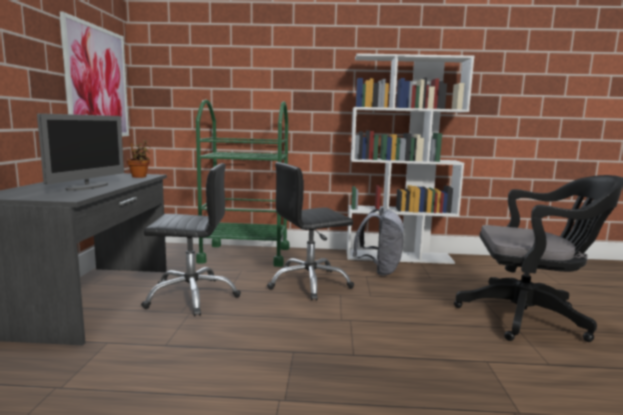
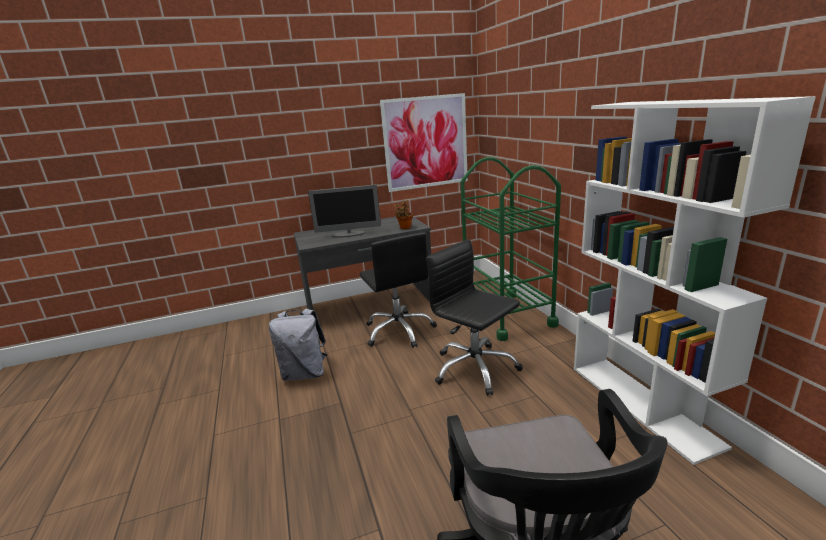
camera: 70 degrees right, 10 degrees up
(379, 270) = (565, 400): grey backpack -> grey backpack (305, 373)

